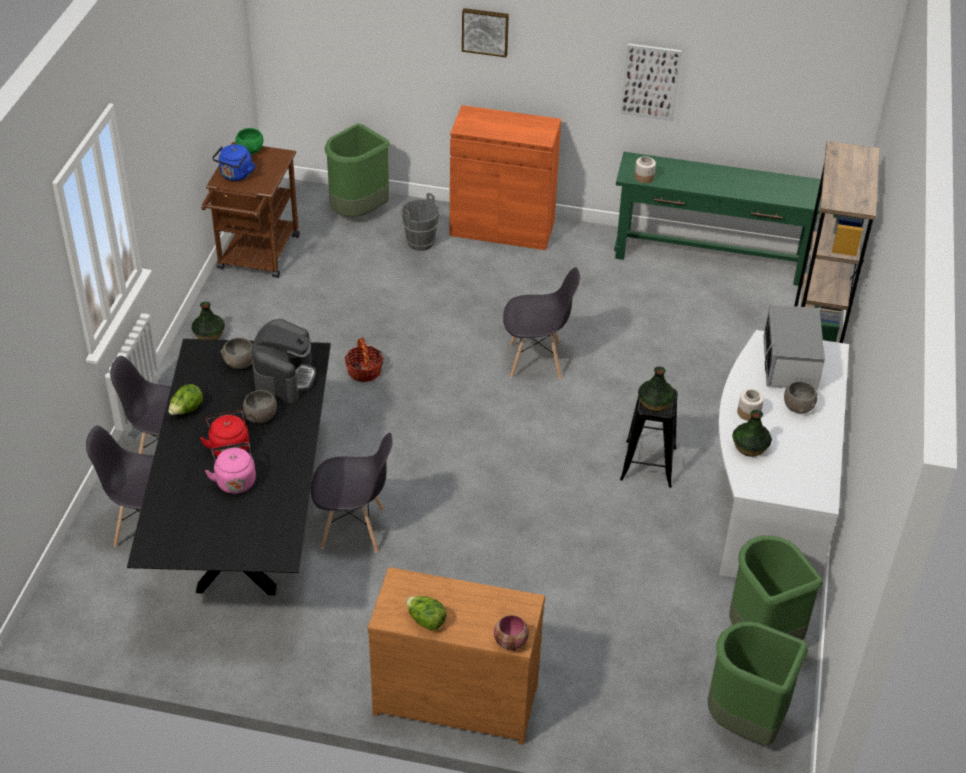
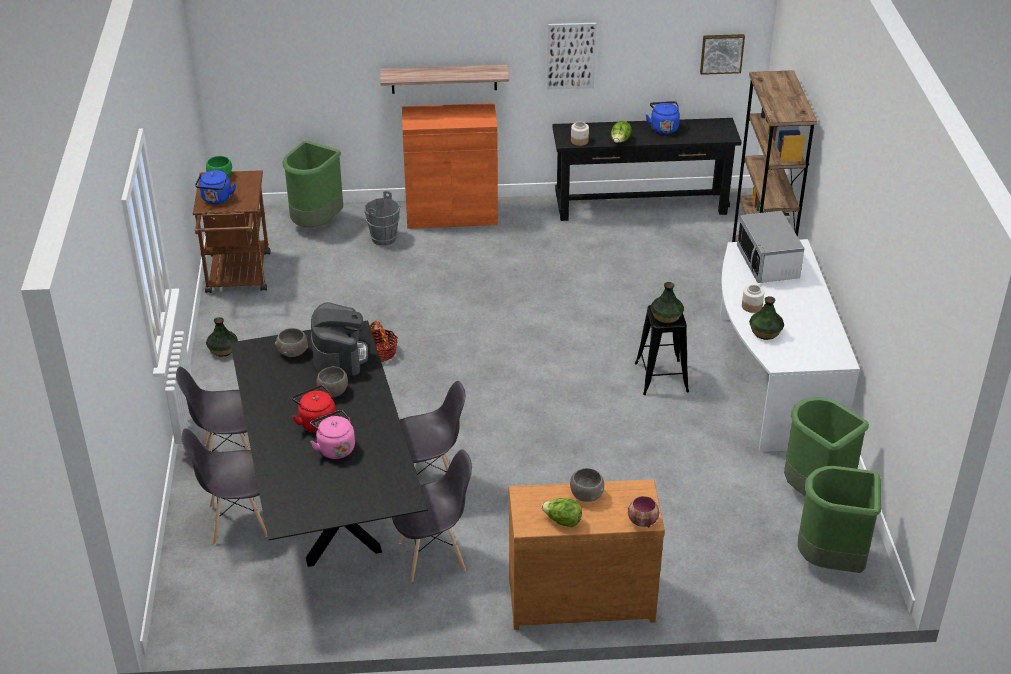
camera: 15 degrees left, 5 degrees down
(186, 410) = (262, 400): lettuce -> lettuce (620, 141)
(485, 31) = (418, 34): picture -> picture (721, 53)
(510, 83) = (444, 79): none -> shelf
(536, 361) = (529, 315): grey chair -> grey chair (433, 556)
(710, 257) = (641, 206): green console table -> black console table
(744, 178) = (663, 128): none -> blue kettle
(798, 407) = (790, 294): grey bowl -> grey bowl (586, 495)

